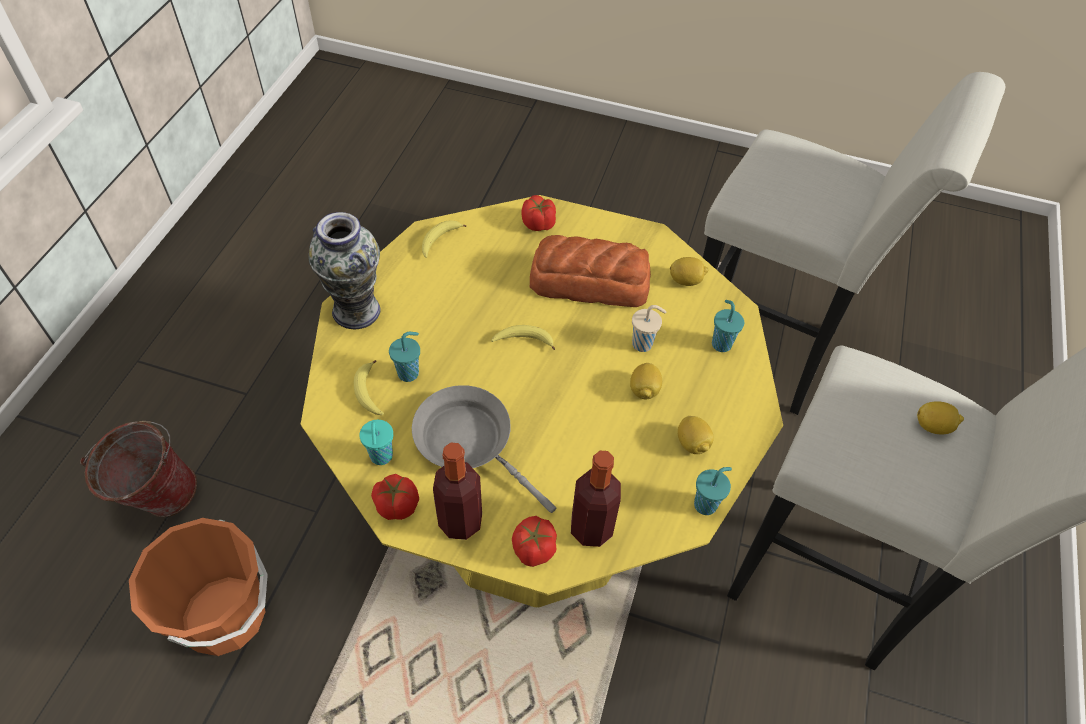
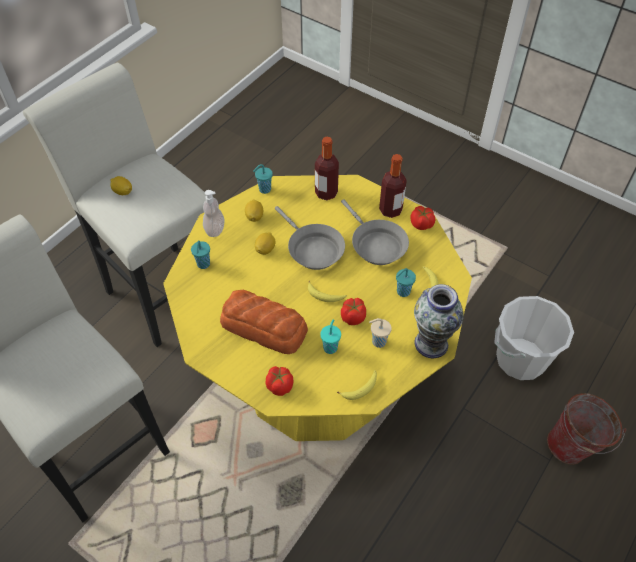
camera: 160 degrees left, 0 degrees up
(224, 616) = (520, 359): orange bucket -> white bucket
(381, 457) = (426, 248): turquoise cup -> turquoise cup (330, 347)
(534, 549) = (357, 191): tomato -> tomato (353, 317)
(570, 408) = (312, 249): none -> grey frying pan
(643, 344) = (251, 275): beige cup -> beige cup (378, 341)
(686, 280) = (198, 311): lemon -> none
(741, 403) = (214, 229): none -> soap dispenser

